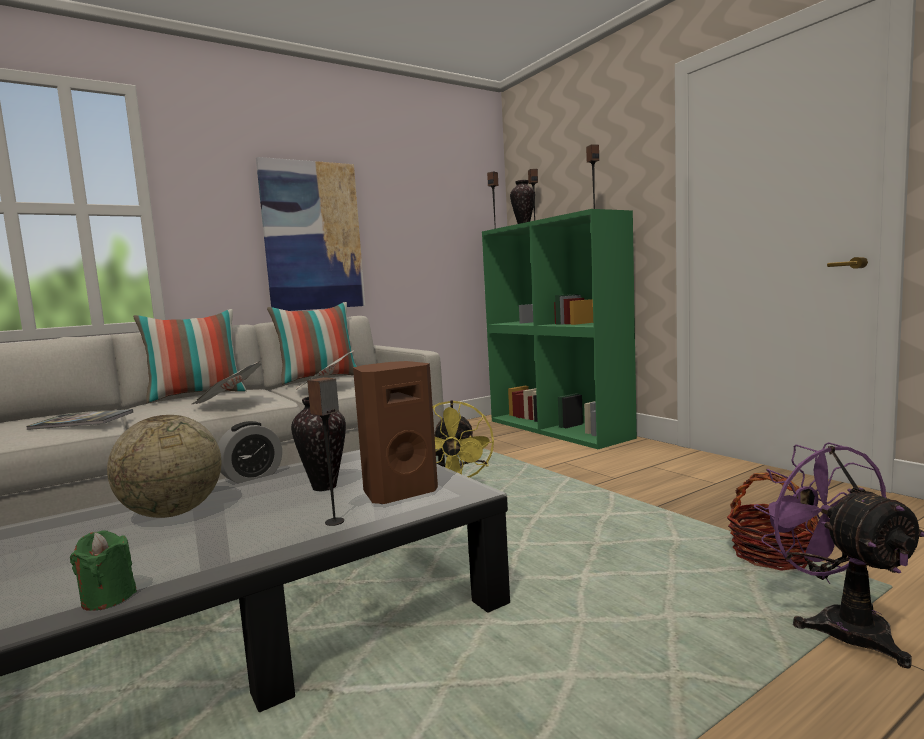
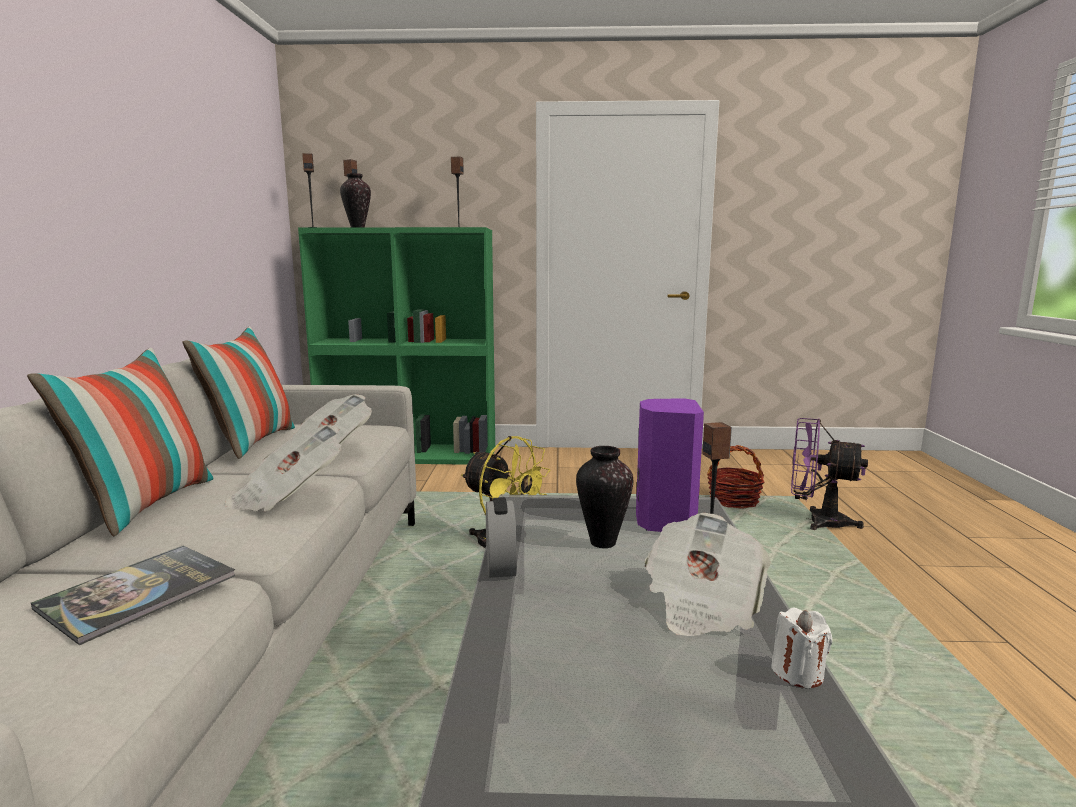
camera: 55 degrees left, 5 degrees up
(108, 598) = (798, 672): green candle -> white candle
(172, 513) = (575, 621): globe -> none
(225, 540) = (702, 604): none -> newspaper
(312, 236) = (126, 217): picture -> none
(398, 492) = (664, 522): brown speaker -> purple speaker

